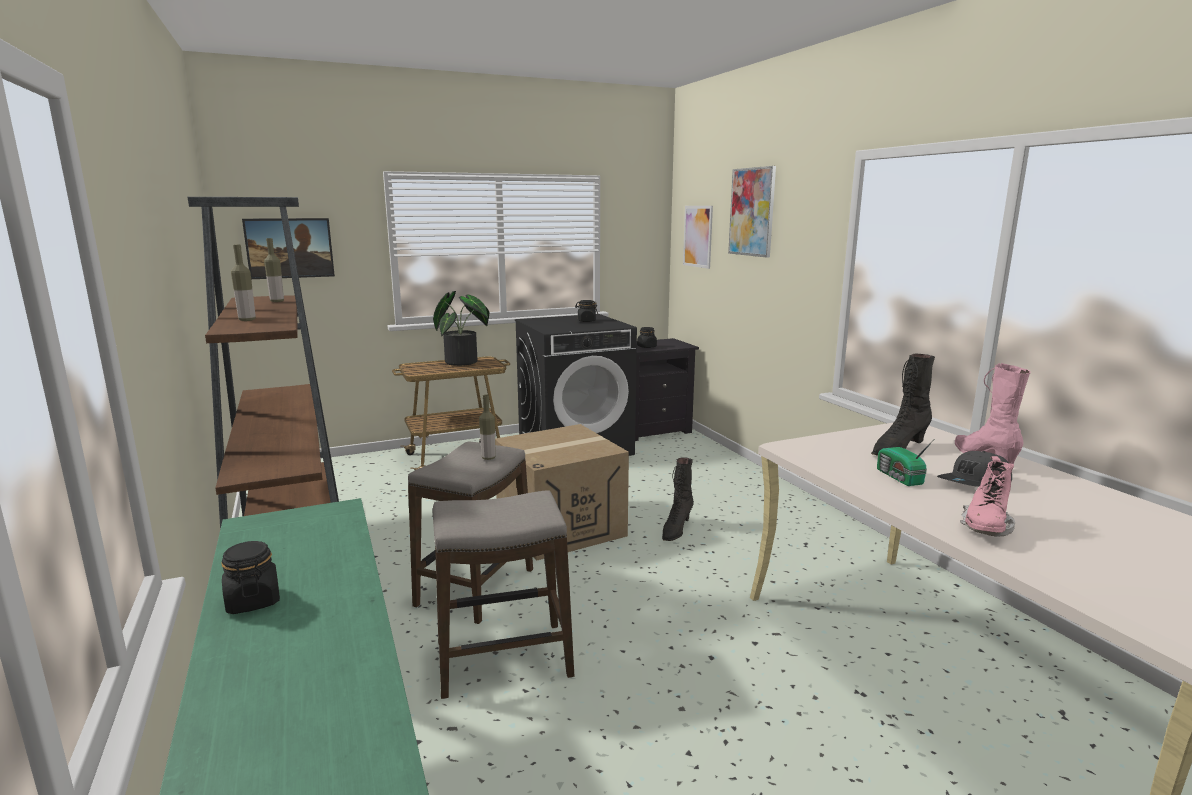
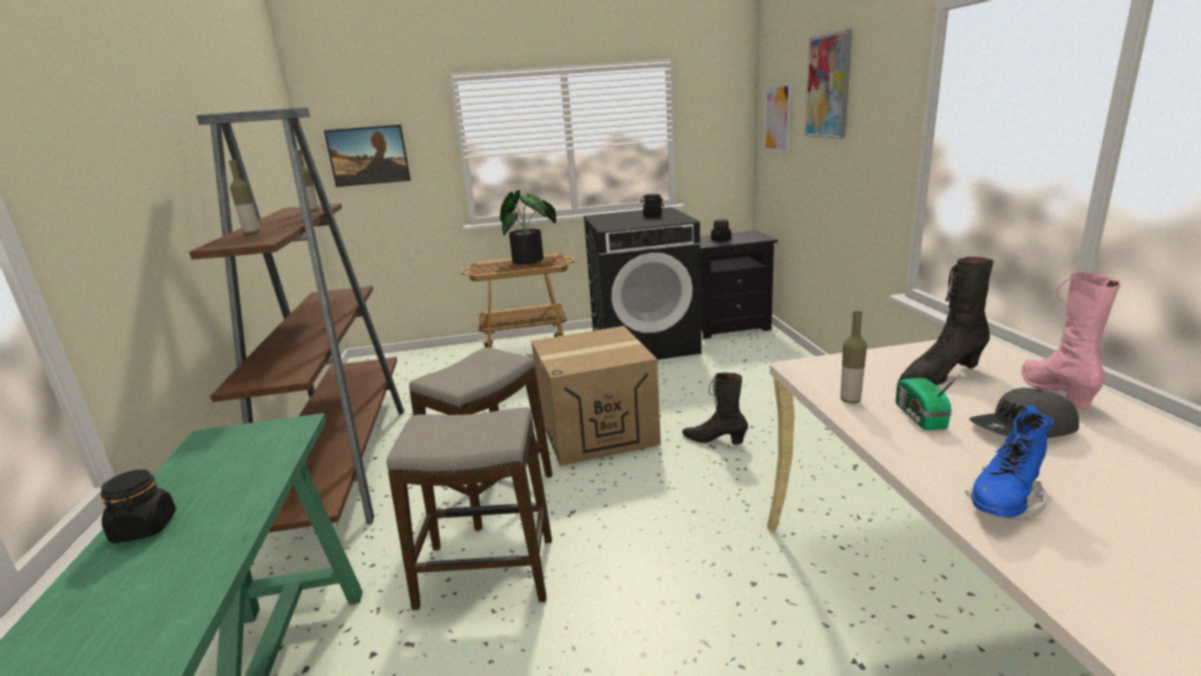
camera: 15 degrees right, 5 degrees up
(488, 458) = (492, 367): bottle -> bottle (850, 400)
(676, 529) = (714, 440): black boot -> black boot turned 75 degrees clockwise
(985, 527) = (1004, 502): pink boot -> blue boot

